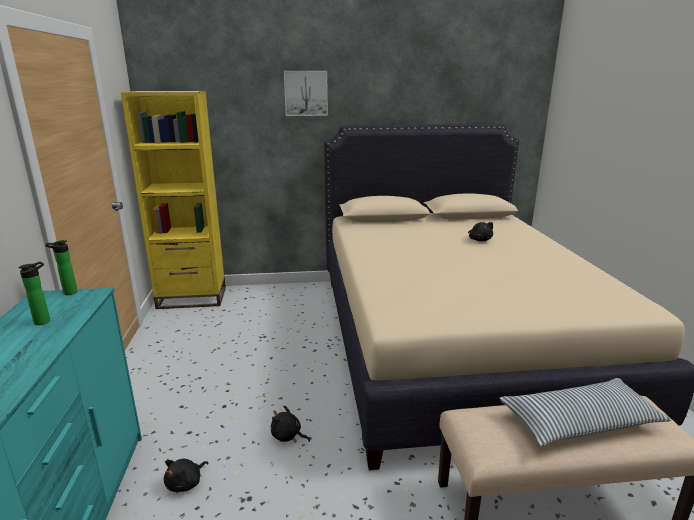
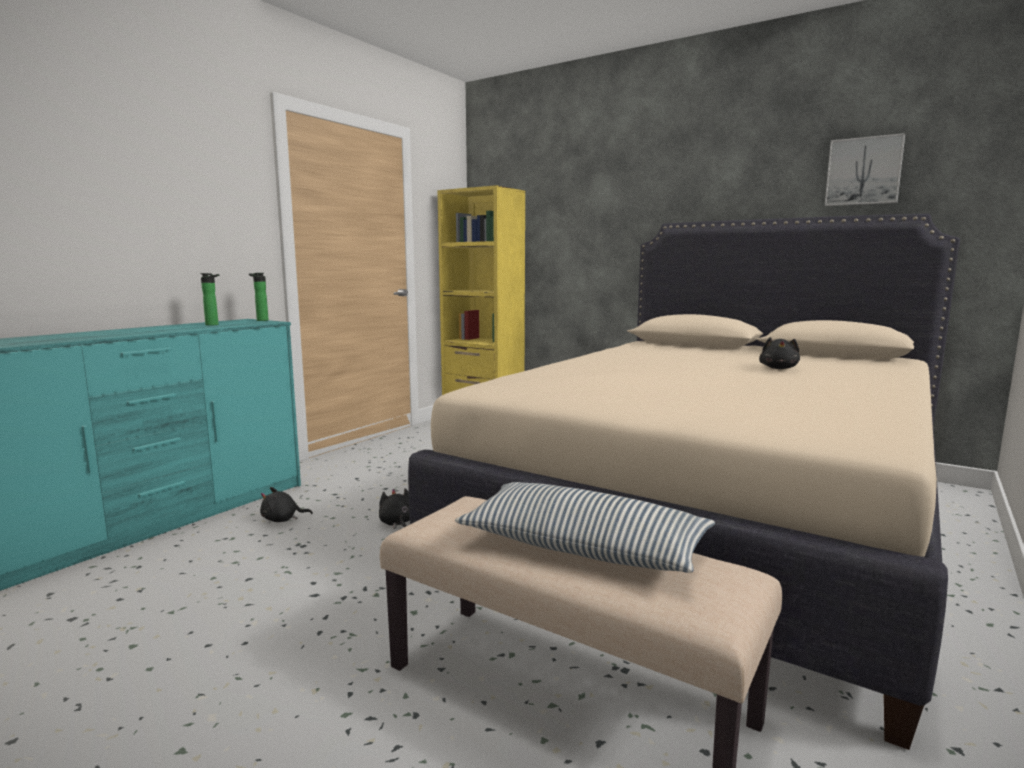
camera: 40 degrees right, 10 degrees down
(306, 93) = (630, 187): picture -> picture (863, 171)

